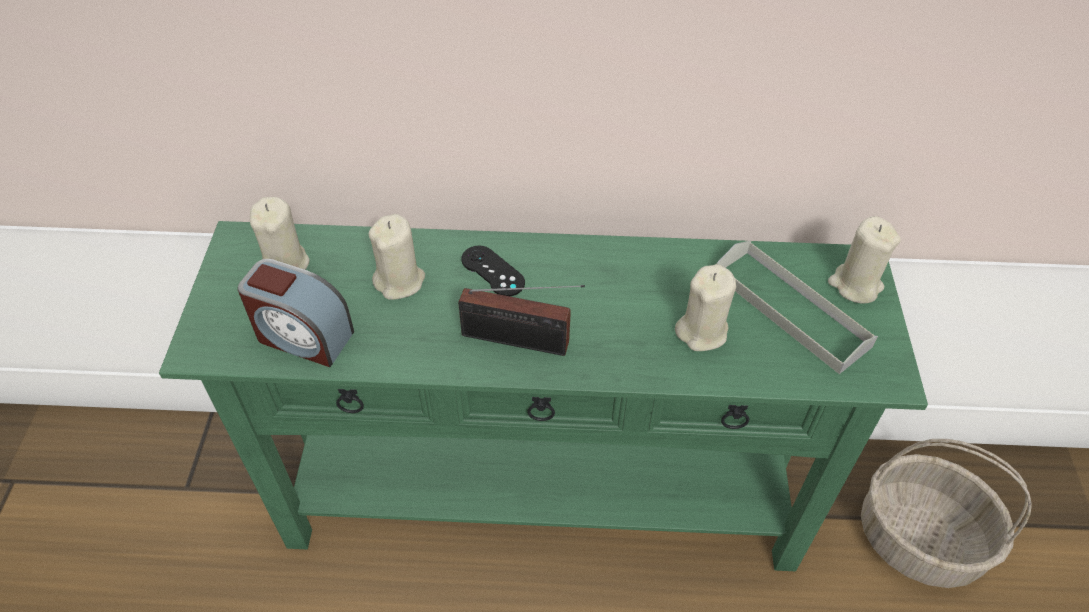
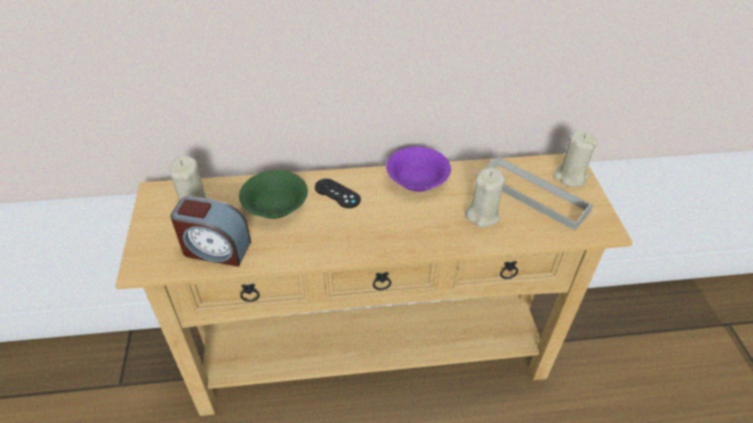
camera: 10 degrees left, 5 degrees down
(400, 281) = (275, 206): beige candle -> green bowl
(521, 341) = (366, 235): radio -> none
(542, 499) = (373, 357): green console table -> beige console table
(616, 264) = (417, 181): none -> purple bowl
(920, 539) = (619, 347): basket -> none

